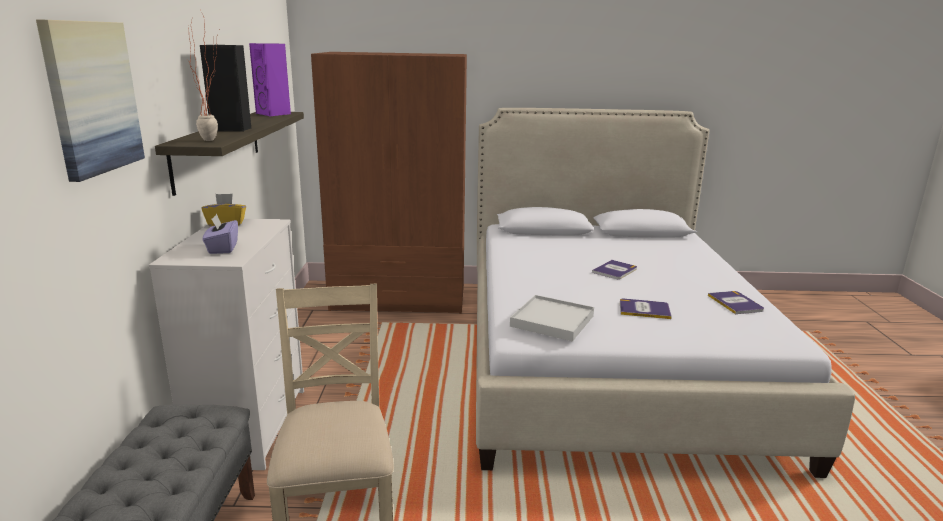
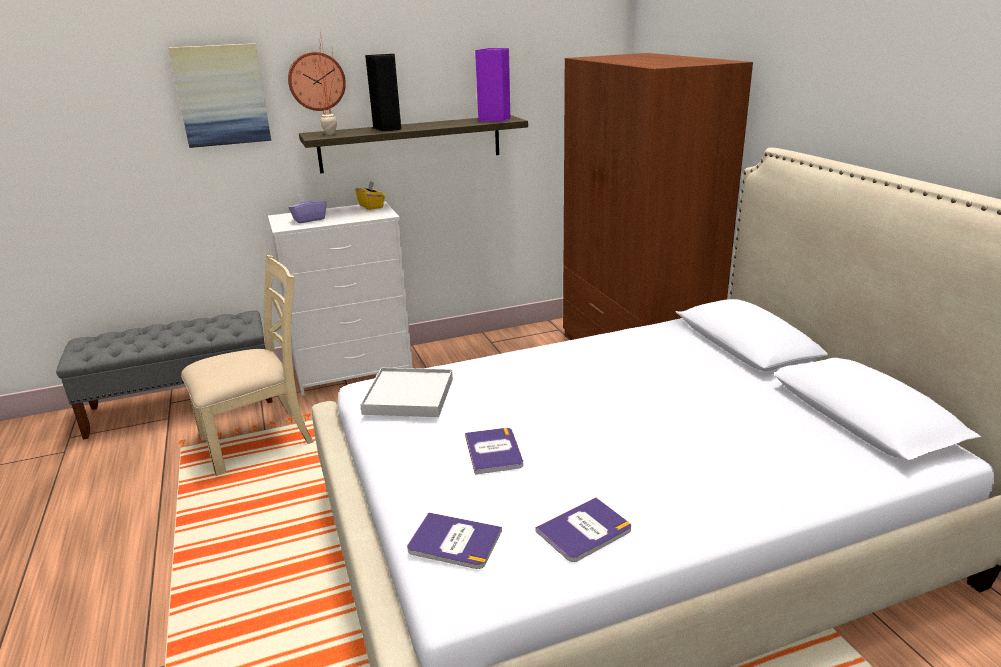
camera: 70 degrees right, 5 degrees up
(160, 76) = (316, 81): none -> wall clock
(615, 270) = (623, 413): book -> book (454, 542)

